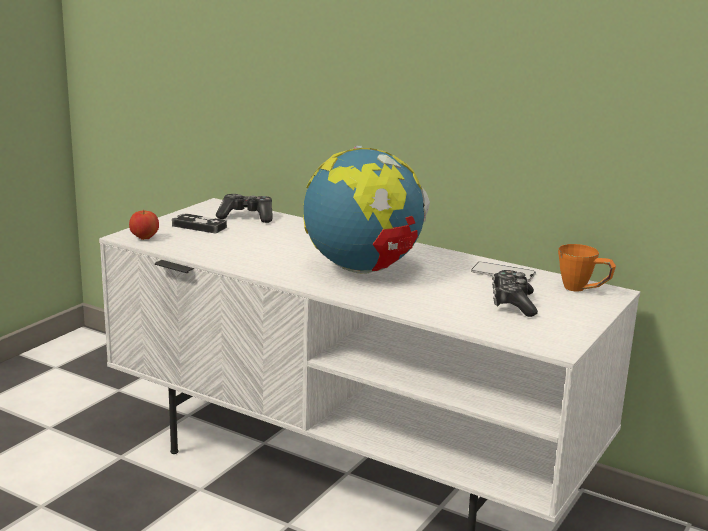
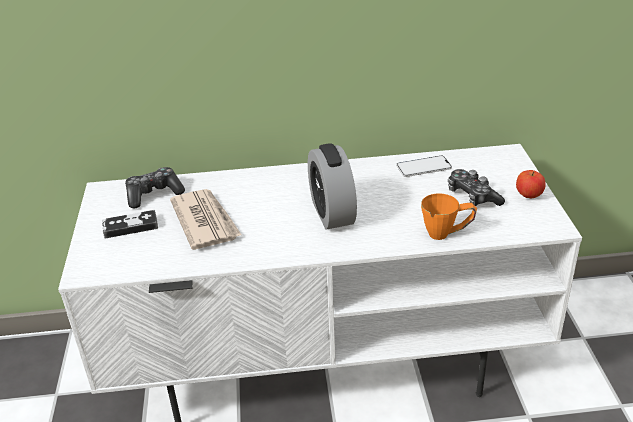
camera: 35 degrees left, 15 degrees up
(144, 238) = (103, 267): apple -> apple (529, 196)
(256, 241) = (205, 221): none -> newspaper
(363, 269) = (332, 213): globe -> alarm clock
(583, 290) = (491, 160): orange mug -> orange mug (447, 233)

